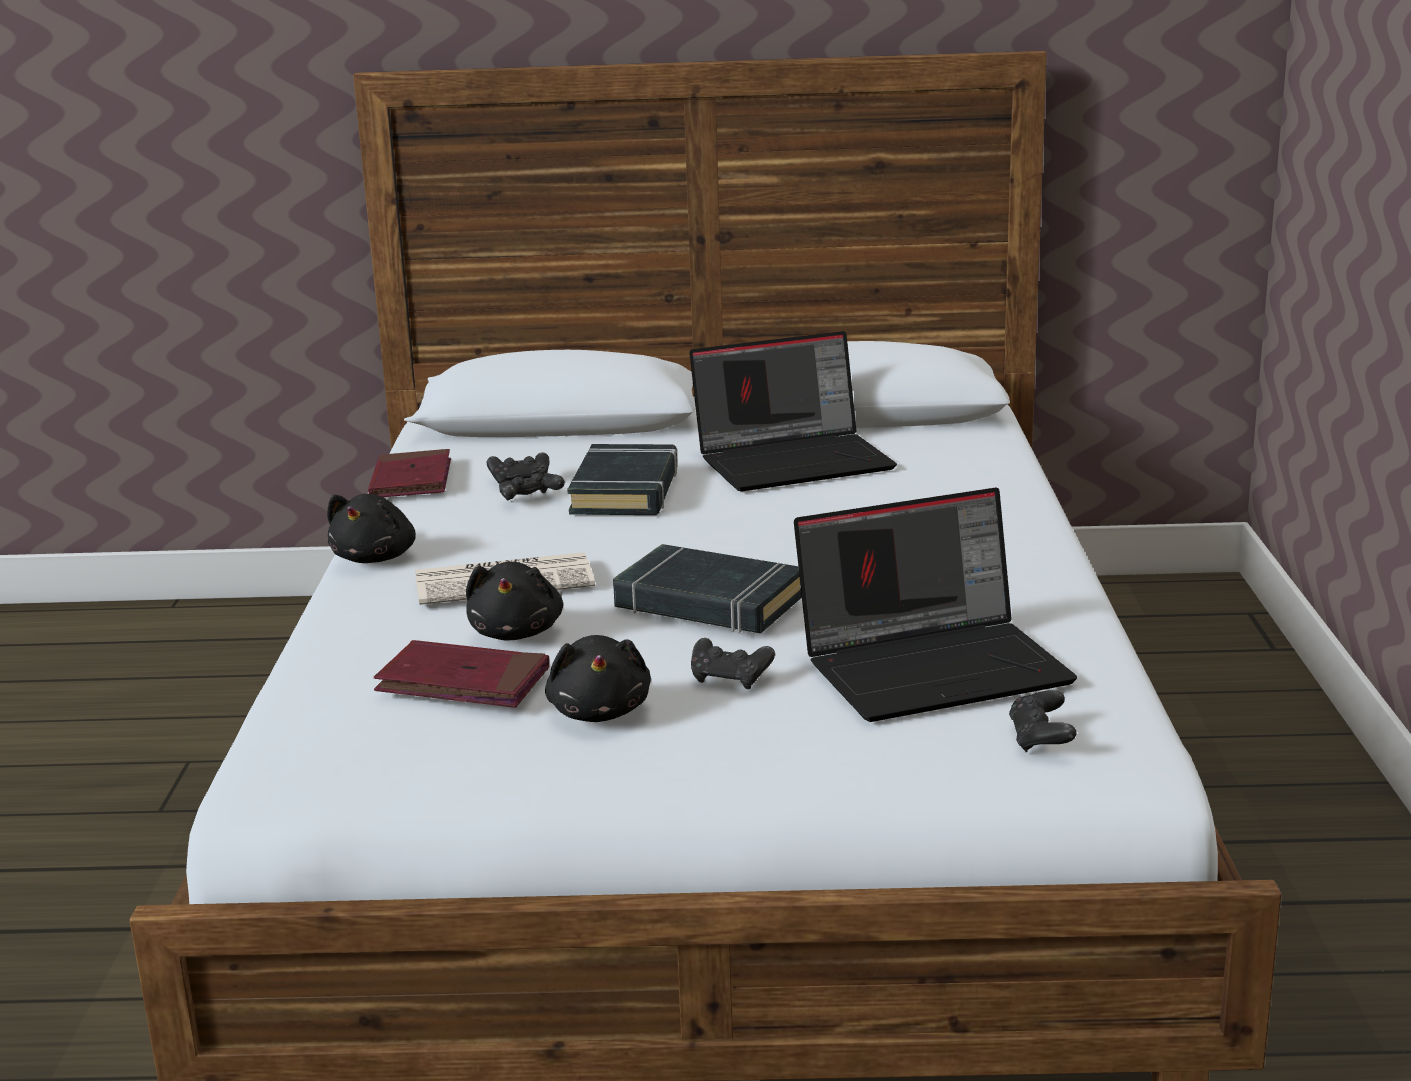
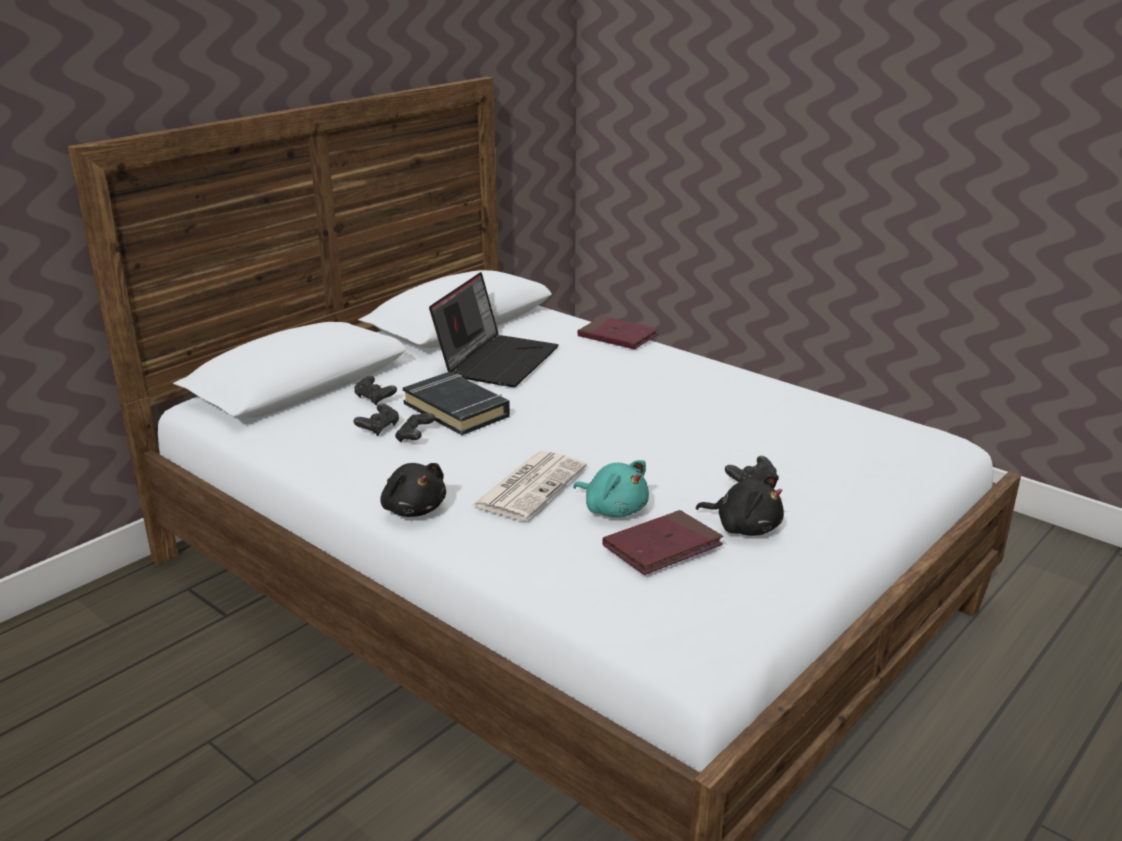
camera: 50 degrees left, 5 degrees up
(411, 481) = (306, 455): red book -> red book (617, 337)
(517, 632) = (613, 509): black plush toy -> turquoise plush toy
(708, 602) = (653, 450): black book -> none
(935, 666) = (806, 435): laptop -> none
(1040, 739) = (909, 448): black game controller -> black game controller (375, 399)

